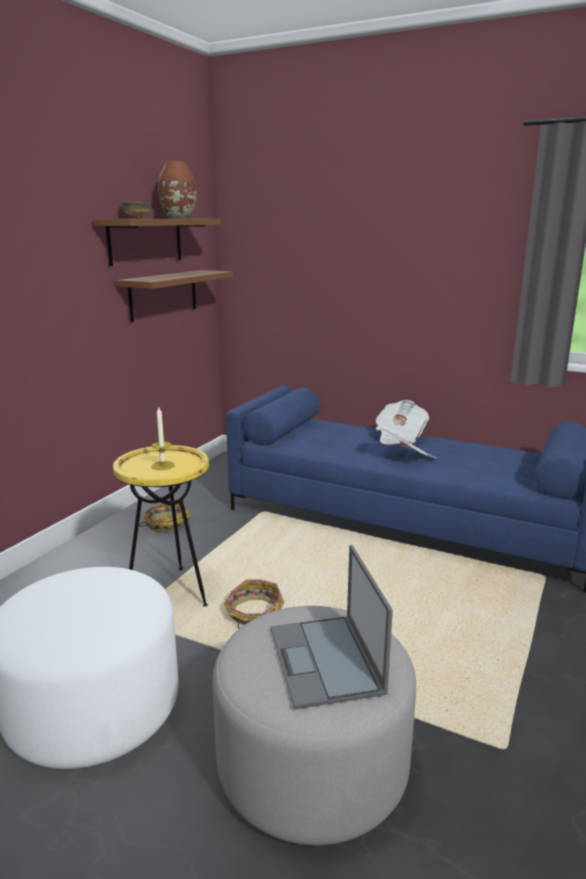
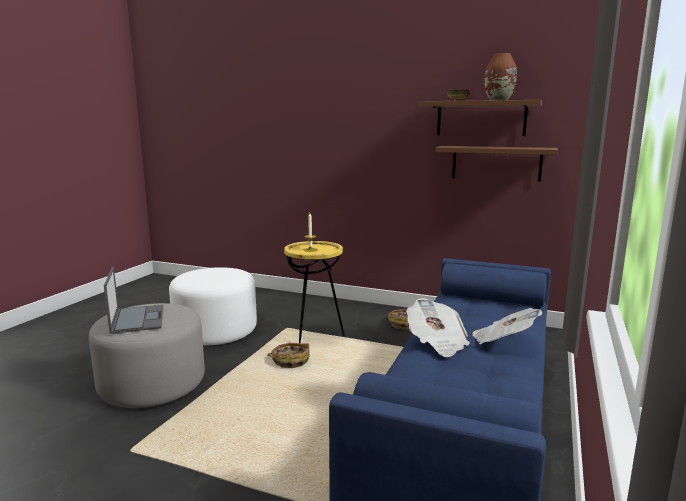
camera: 85 degrees right, 5 degrees down
(326, 661) = (137, 319): laptop -> laptop turned 90 degrees clockwise

